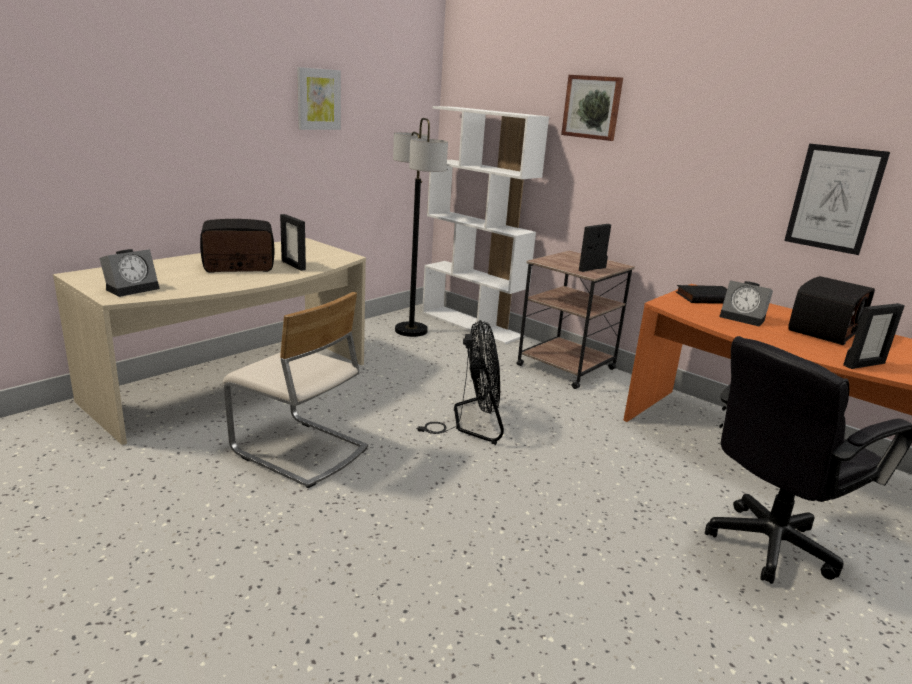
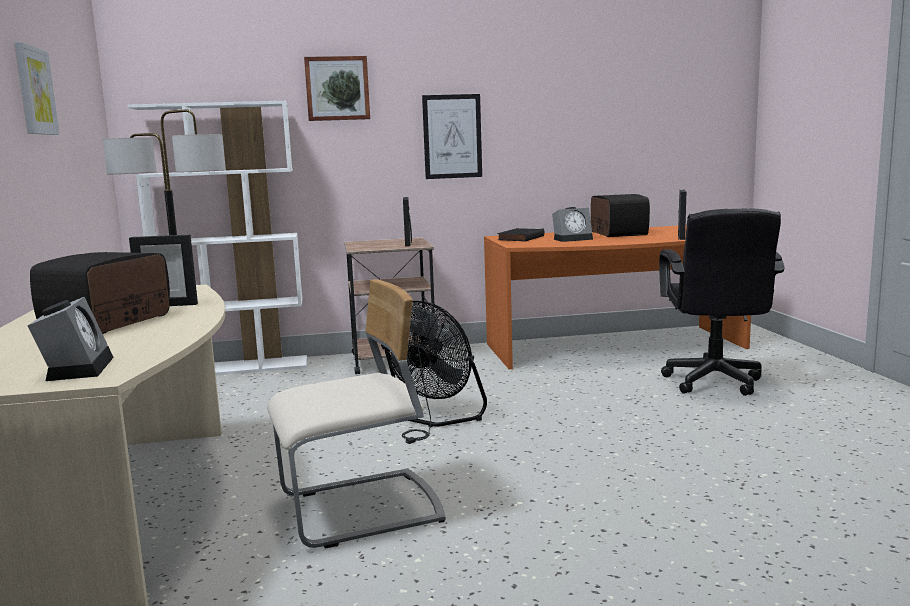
camera: 50 degrees left, 10 degrees down
(834, 198) = (574, 137): picture -> picture (452, 136)

